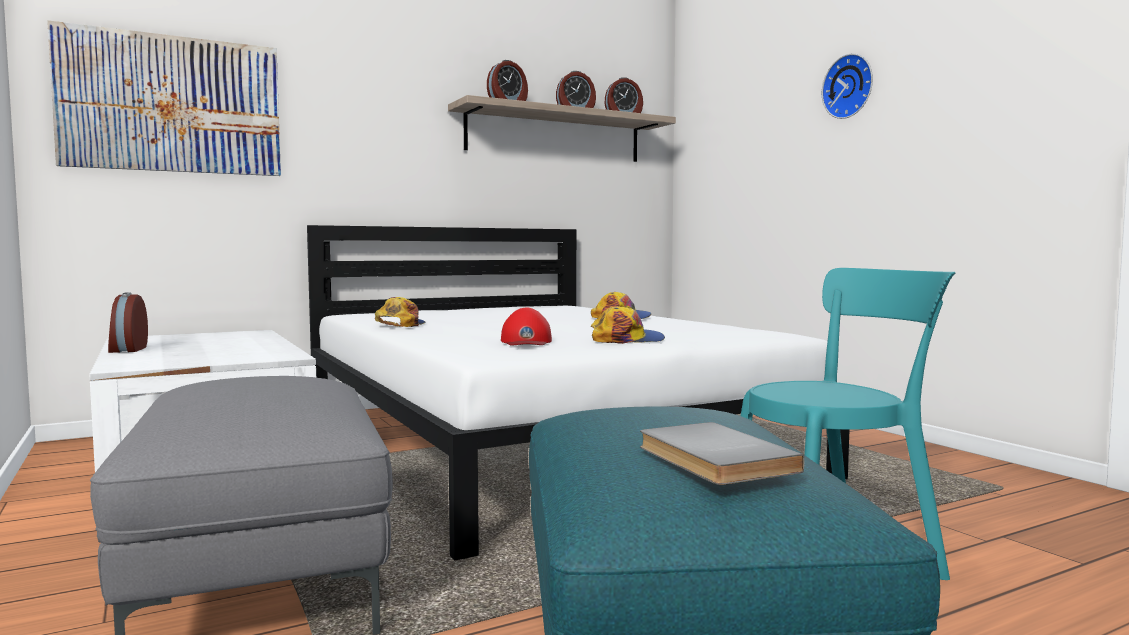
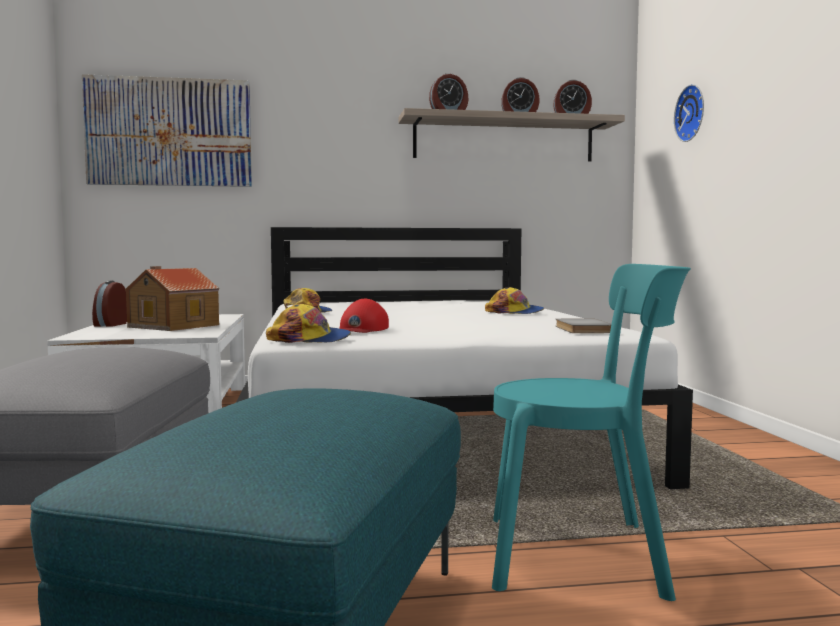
camera: 20 degrees right, 0 degrees up
(219, 348) = (171, 326): none -> toy house
(627, 340) = (457, 332): cap -> cap (310, 339)
(710, 459) = (240, 434): grey book -> grey book (581, 329)
(850, 87) = (776, 70): wall clock -> wall clock (692, 113)

